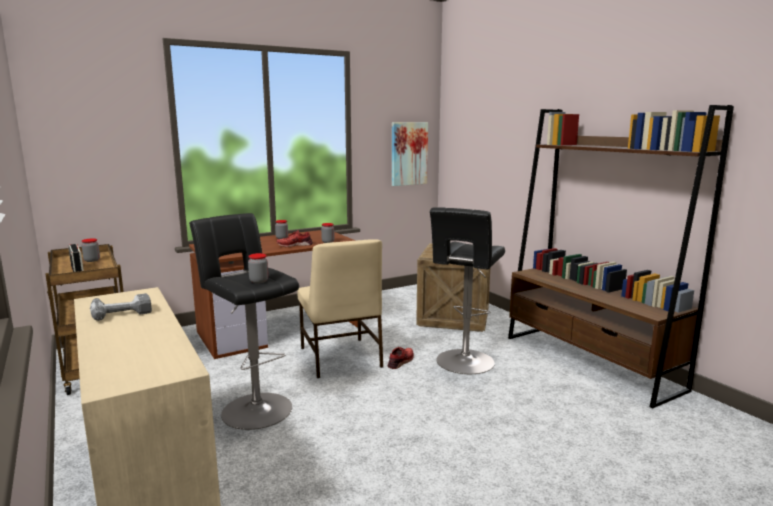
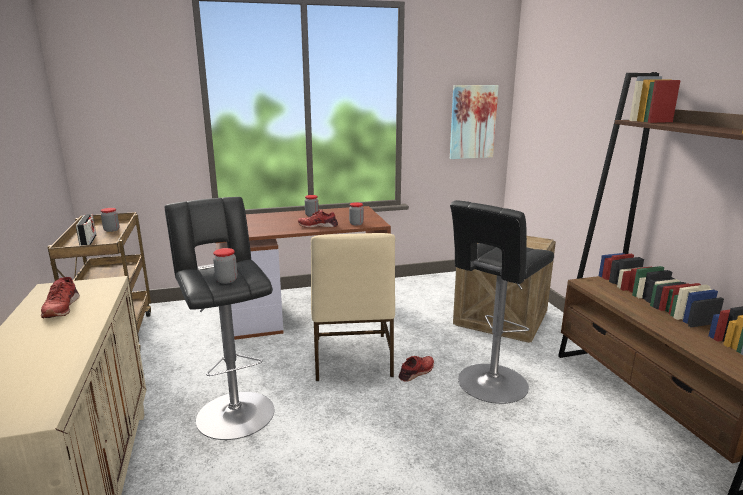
camera: 15 degrees right, 5 degrees up
(120, 311) = (61, 307): power drill -> red shoe

